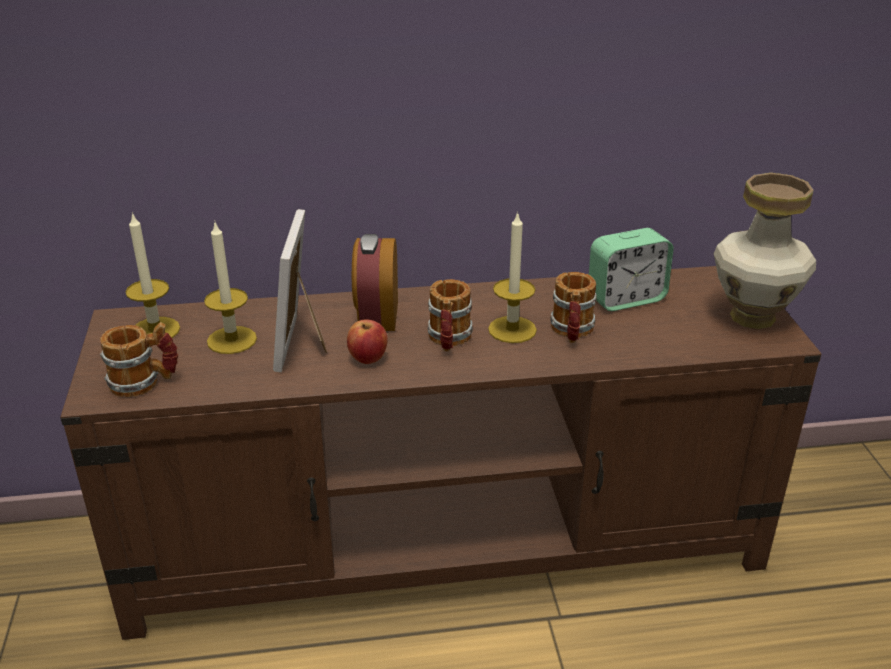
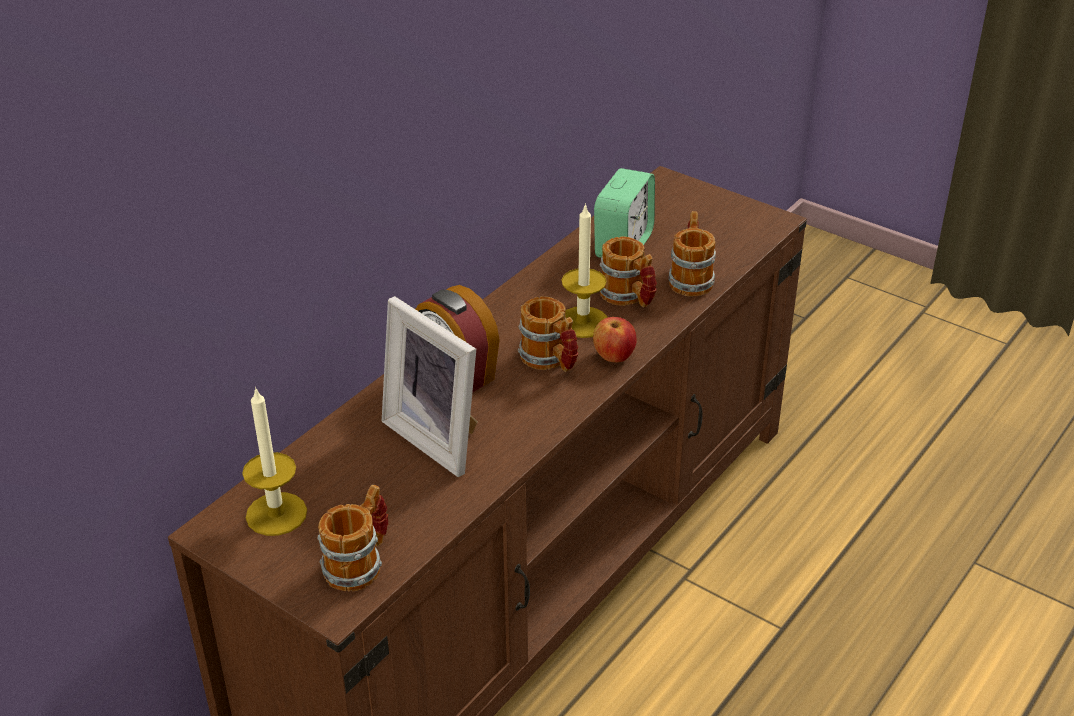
camera: 45 degrees left, 5 degrees up
(232, 340) = (368, 475): candle -> none
(368, 358) = (514, 416): apple -> apple (614, 356)
(642, 344) = (690, 278): none -> mug
(754, 317) = (729, 212): vase -> none

